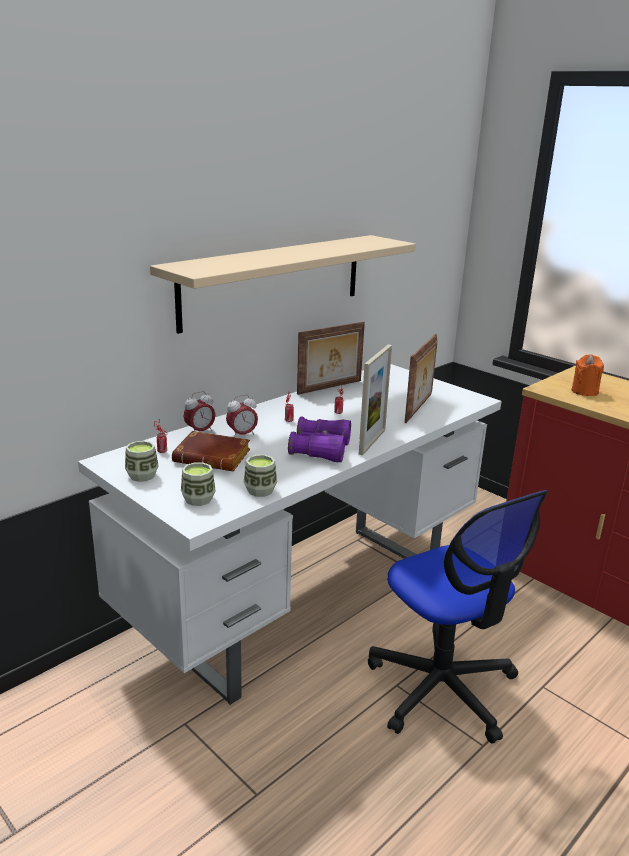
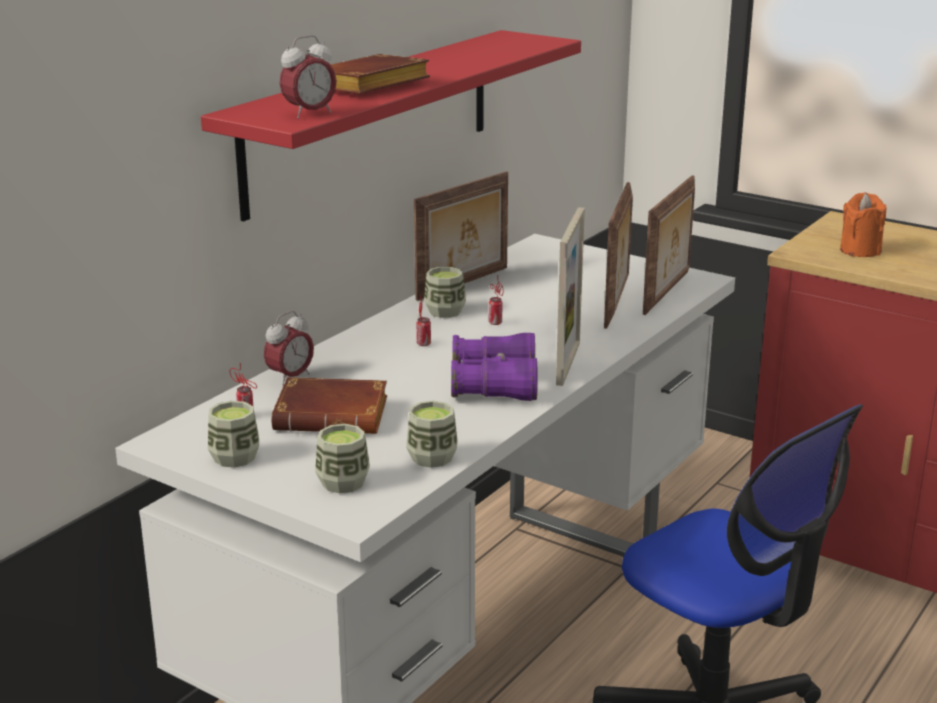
camera: 10 degrees left, 0 degrees up
(242, 435) = (360, 375): alarm clock -> alarm clock (309, 114)
(263, 258) = (369, 86): none -> brown book
(274, 280) = (372, 119): beige shelf -> red shelf
(311, 402) = (445, 311): none -> cup
(454, 405) = (668, 293): none -> picture frame

